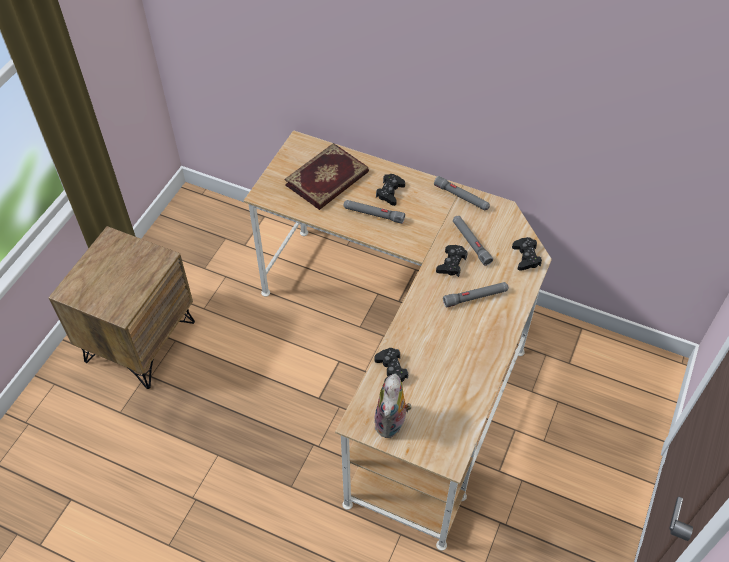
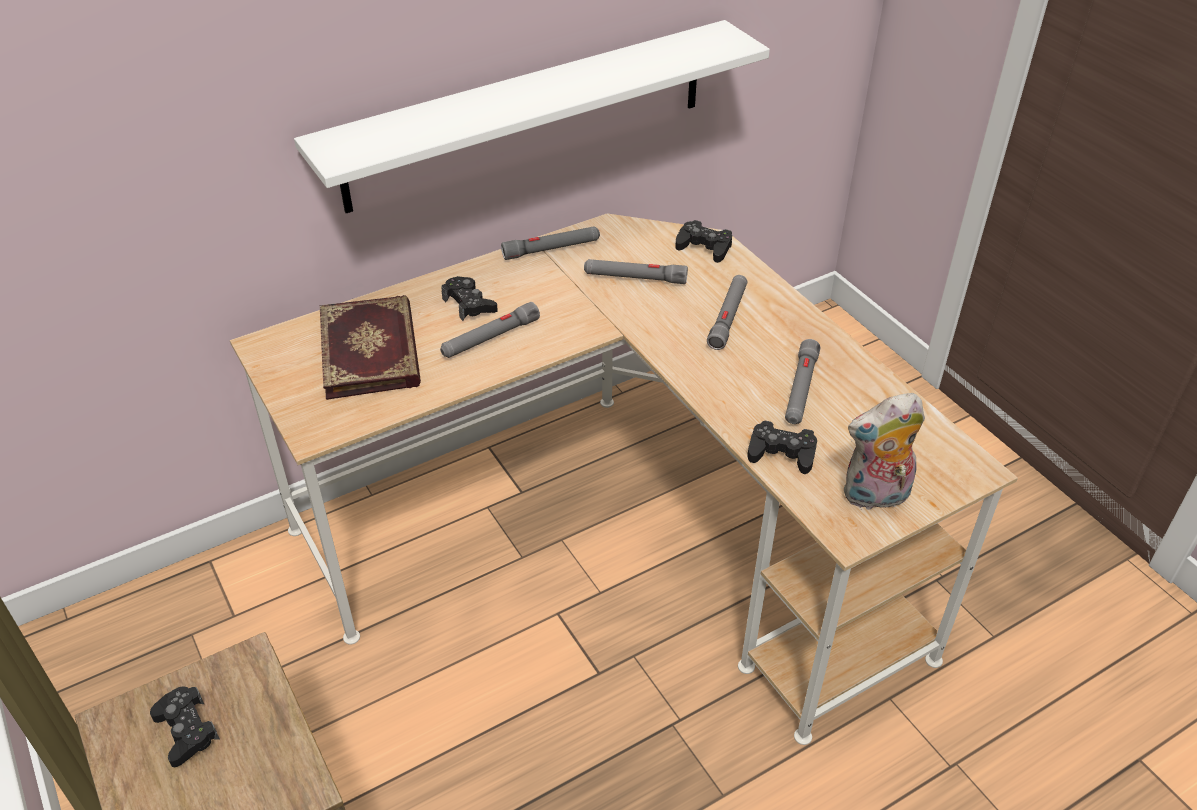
camera: 55 degrees left, 10 degrees down
(392, 423) = (875, 497): plush toy -> plush toy turned 120 degrees clockwise
(445, 355) = (800, 389): none -> grey flashlight
(451, 264) = (652, 310): black game controller -> black game controller (186, 730)
(478, 123) = (528, 115): none -> white shelf

